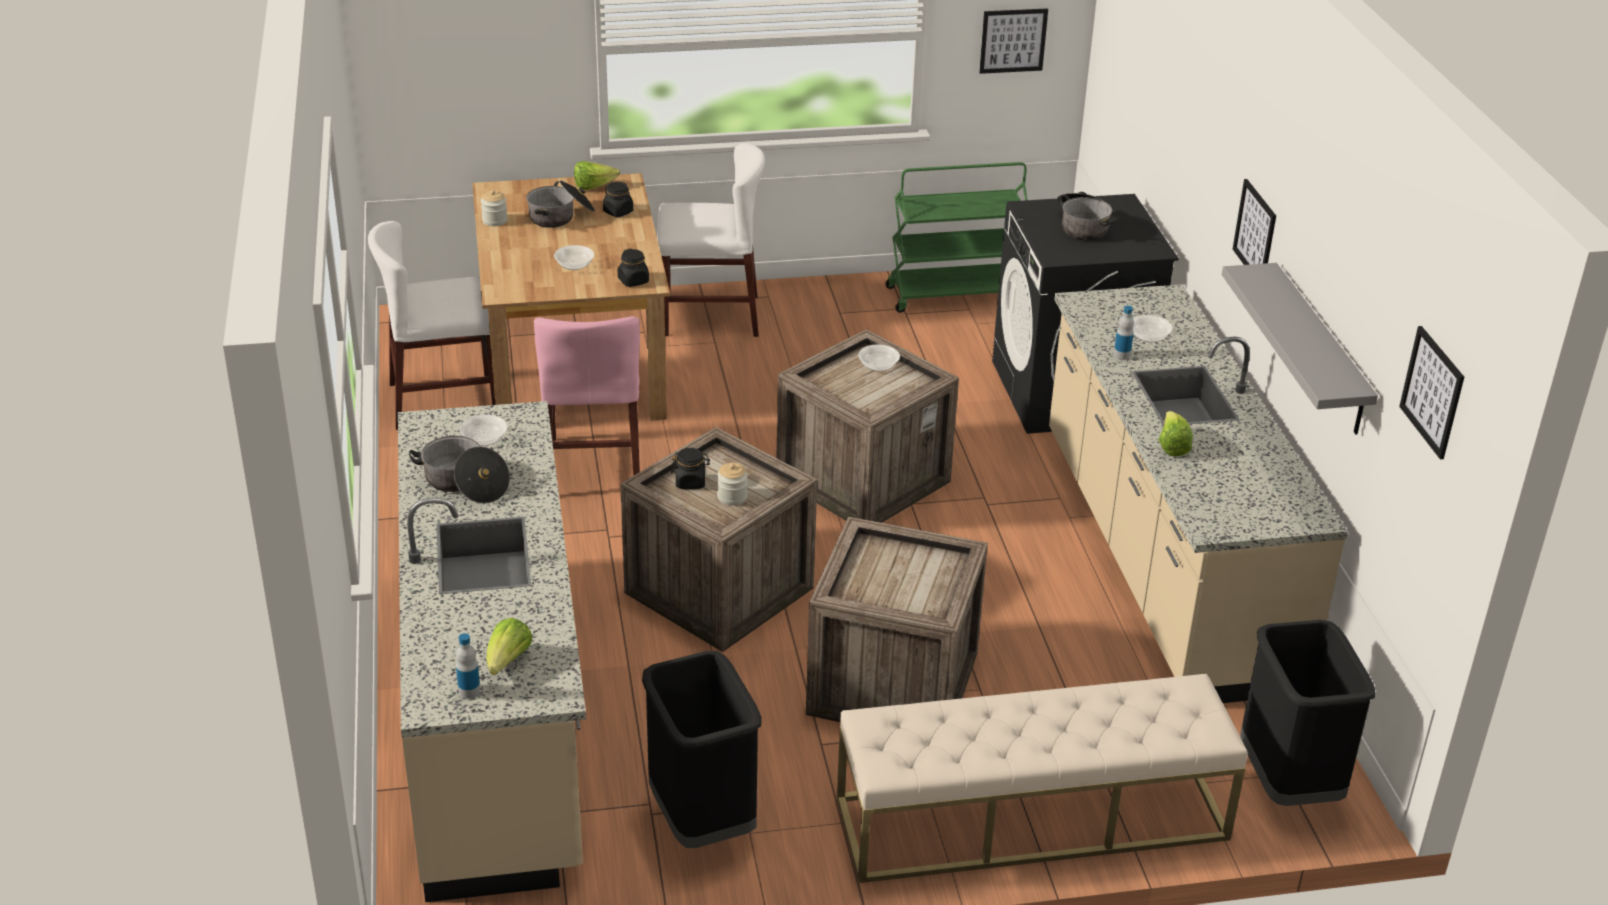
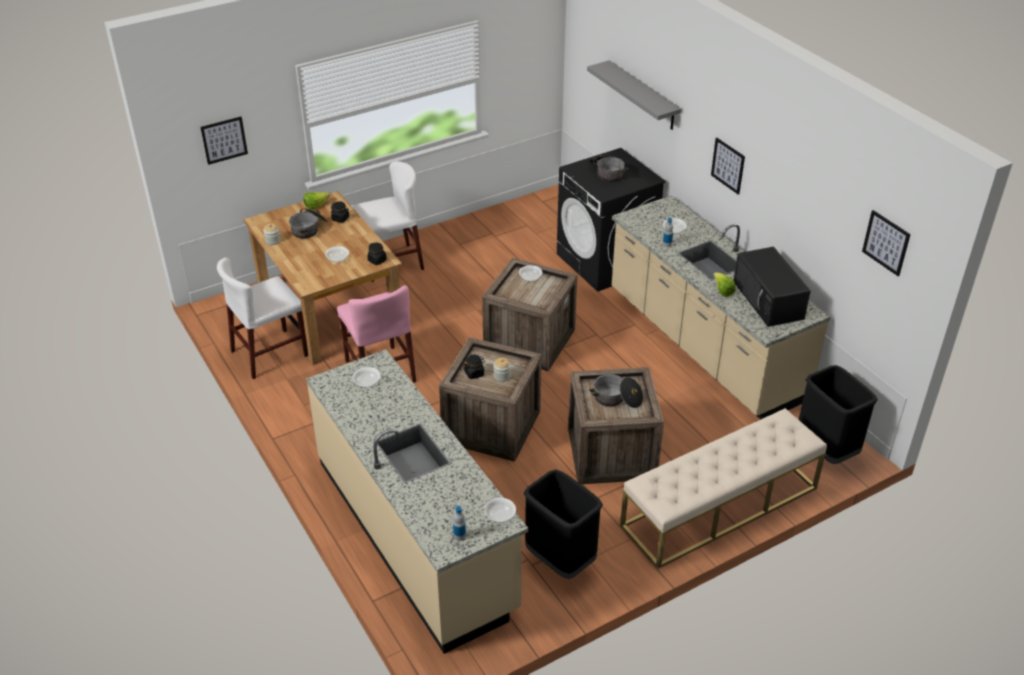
camera: 20 degrees left, 5 degrees up
(464, 483) = (373, 412): cooking pot -> cooking pot (616, 399)
(507, 662) = (468, 512): lettuce -> none
(553, 681) = (500, 516): none -> bowl
(954, 295) = (514, 218): green cart -> none
(1013, 40) = (525, 71): picture -> picture (224, 140)
(1248, 480) = (769, 300): none -> black microwave
(1319, 350) = (791, 225): grey shelf -> grey shelf (643, 96)

